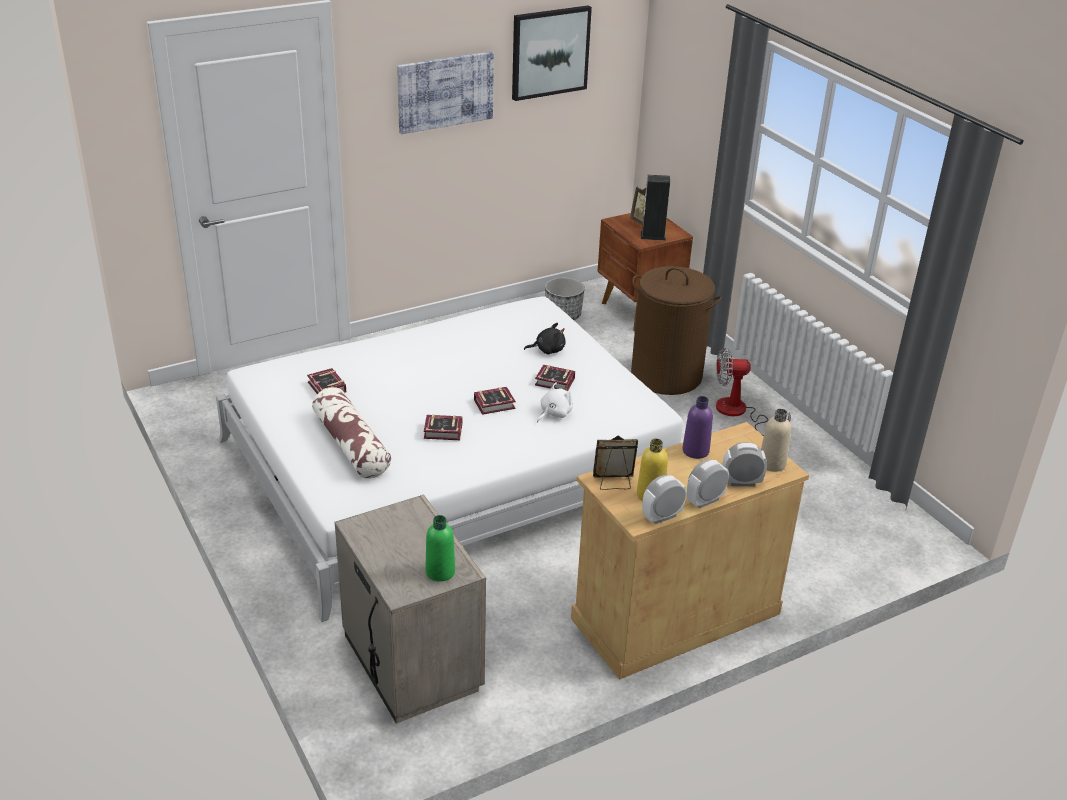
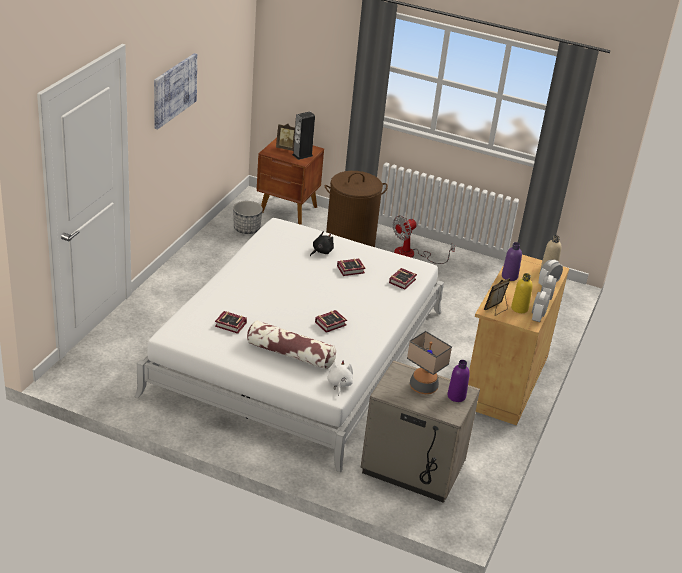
camera: 40 degrees left, 0 degrees up
(414, 541) = (423, 387): none -> table lamp
(440, 572) = (456, 396): green bottle -> purple bottle
(496, 404) = (338, 296): book -> book (403, 281)
(549, 52) = (218, 43): picture -> none
(554, 413) = (373, 289): white plush toy -> white plush toy (339, 384)

